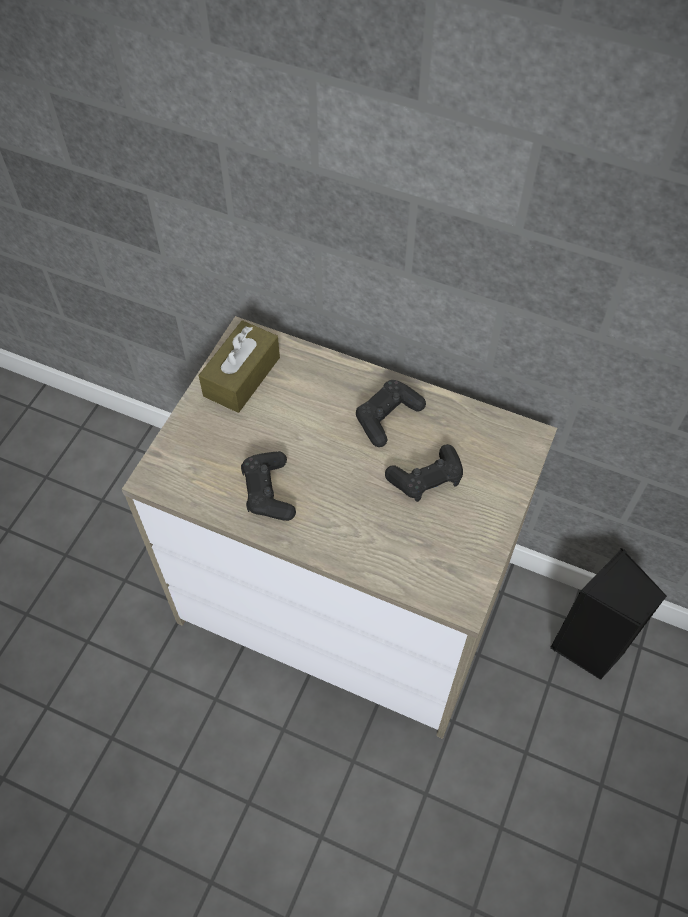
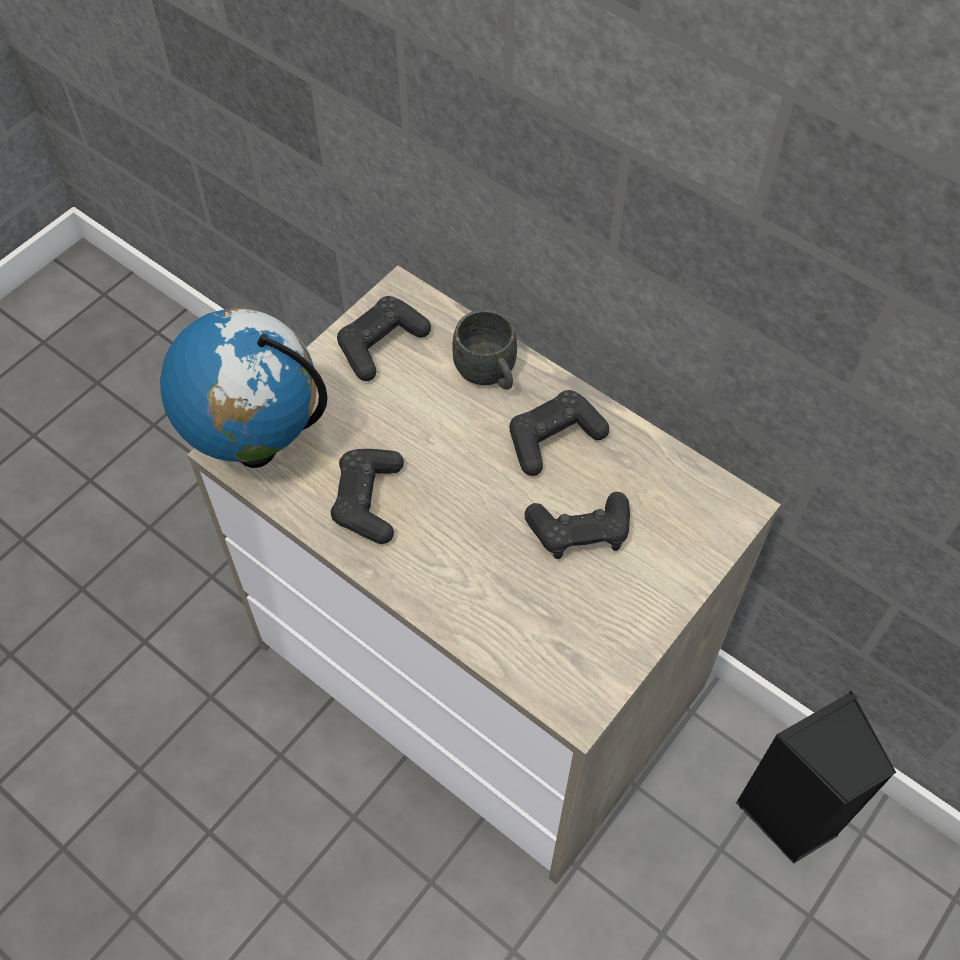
camera: 15 degrees right, 0 degrees up
(173, 471) = (257, 447): none -> globe
(242, 376) = (381, 345): brown tissue box -> black game controller
(327, 381) = (489, 375): none -> grey mug

